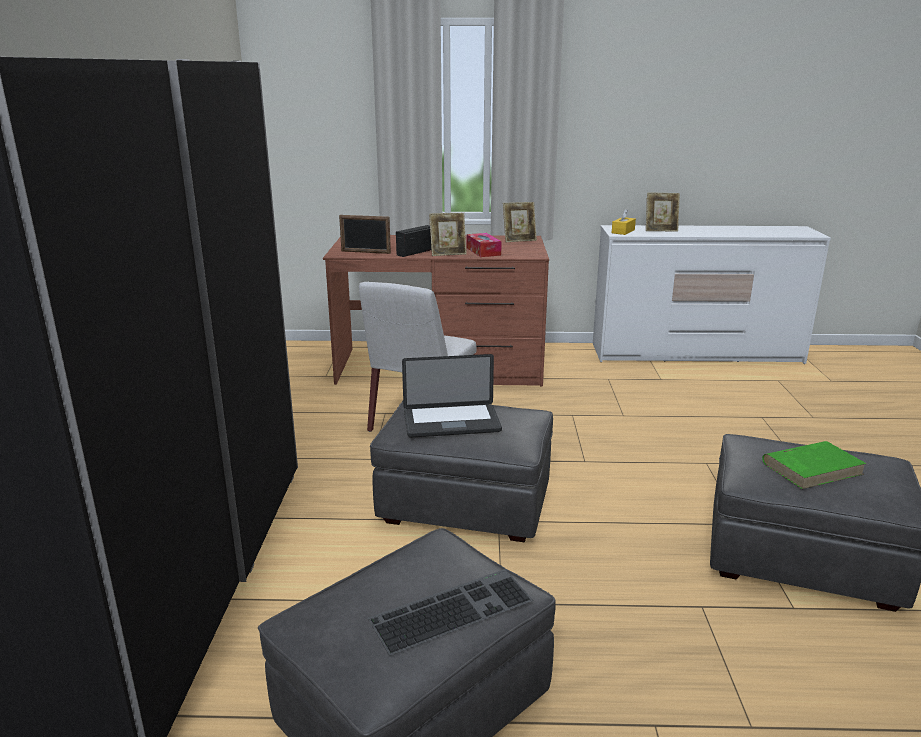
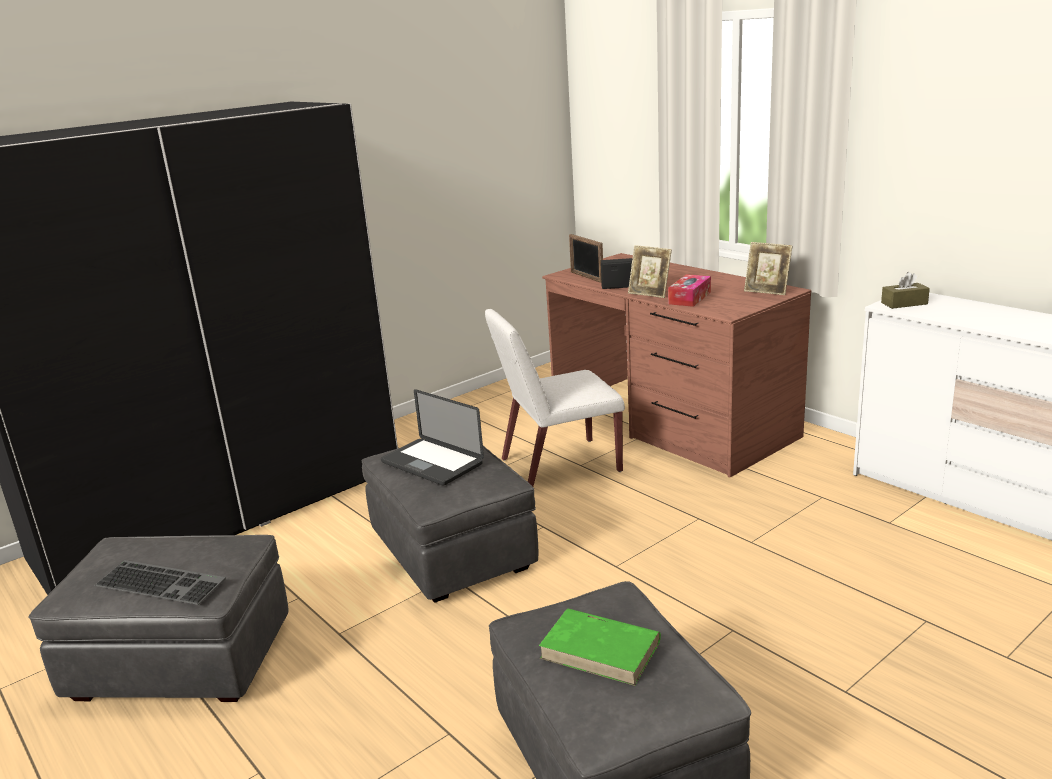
camera: 50 degrees right, 0 degrees up
(623, 231) = (904, 303): yellow tissue box -> brown tissue box
(660, 230) = (965, 311): picture frame -> none

